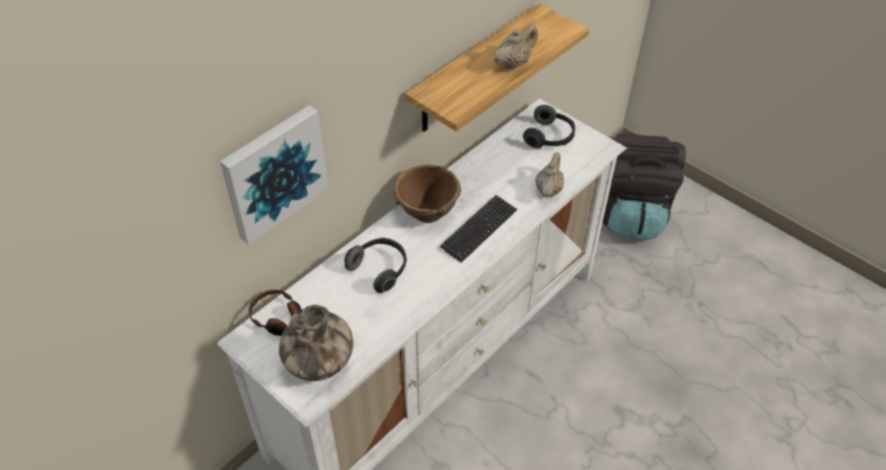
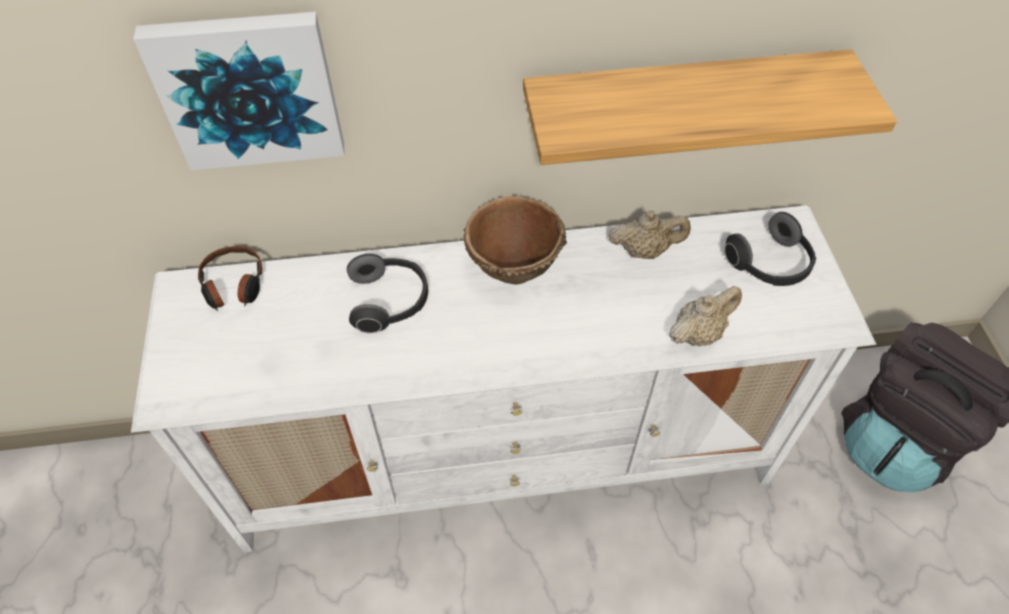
camera: 40 degrees right, 5 degrees up
(320, 364) = (217, 369): vase -> none
(479, 229) = (553, 328): keyboard -> none
(514, 63) = (718, 113): beige teapot -> beige teapot (644, 251)

